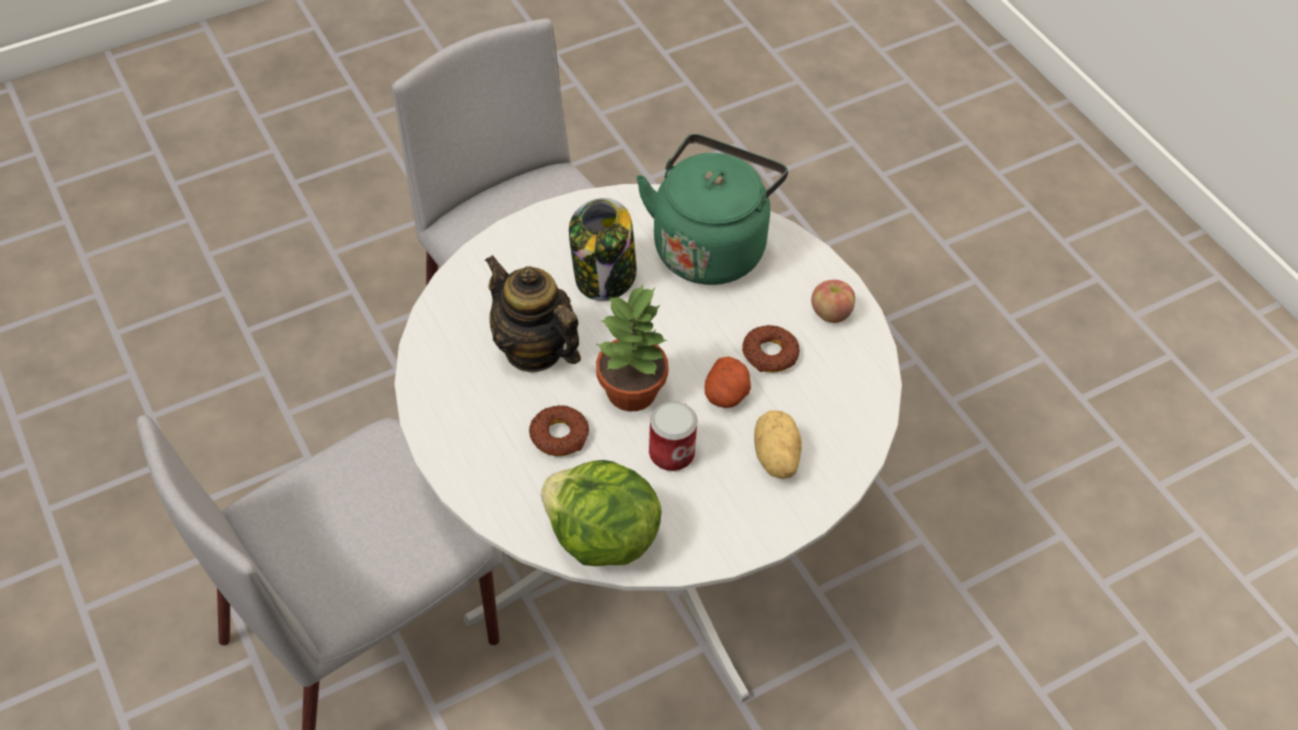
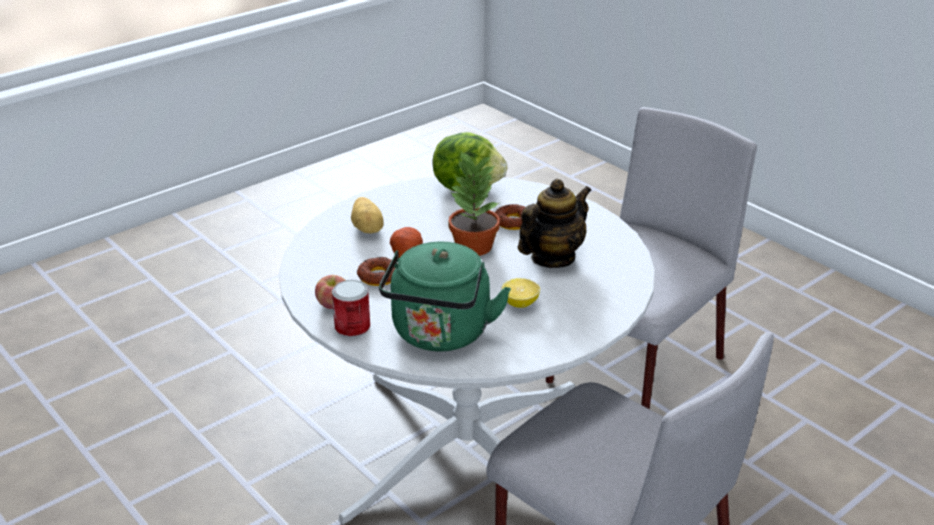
camera: 170 degrees right, 20 degrees down
(533, 349) = (552, 258): teapot -> teapot turned 75 degrees counterclockwise
(604, 277) = (520, 303): jar -> lemon
(671, 453) = (436, 223): can -> can (352, 327)

